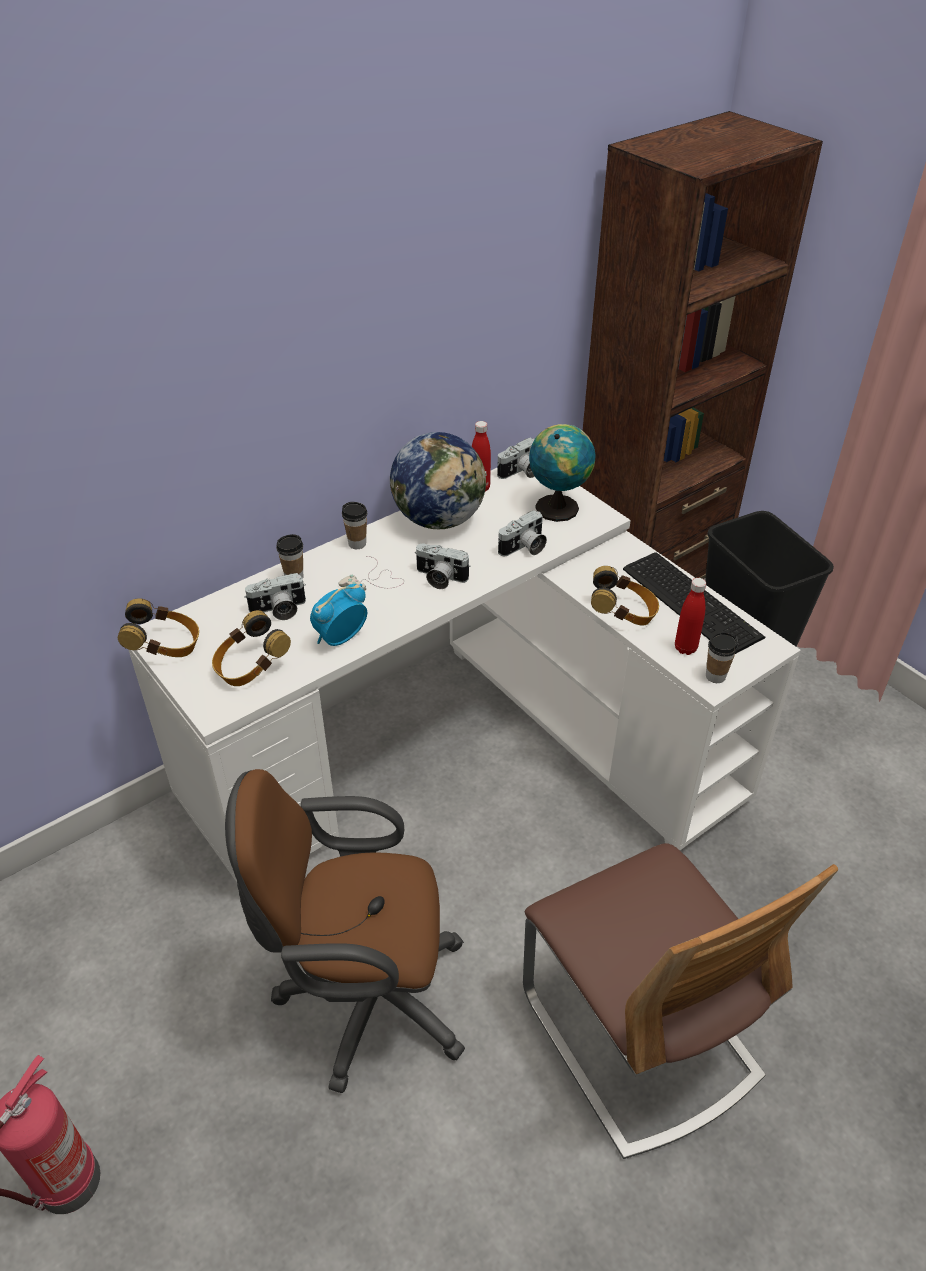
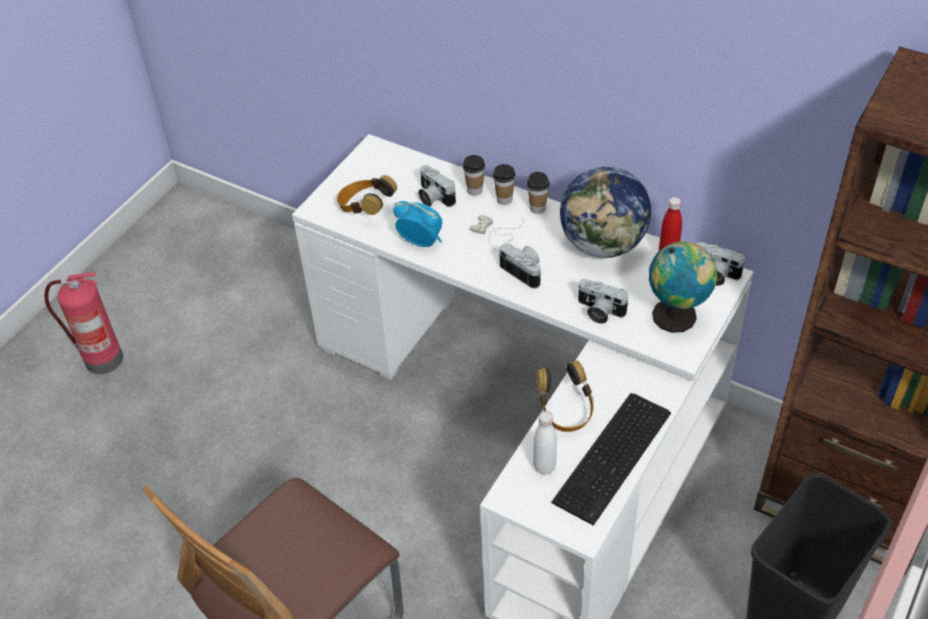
camera: 70 degrees right, 5 degrees up
(165, 647) = (364, 159): headphones -> none
(363, 998) = (269, 450): brown office chair -> none
(439, 578) = (524, 271): camera -> camera turned 135 degrees clockwise
(685, 648) = (544, 467): red bottle -> white bottle
(715, 676) = (518, 497): cup -> cup (504, 199)

